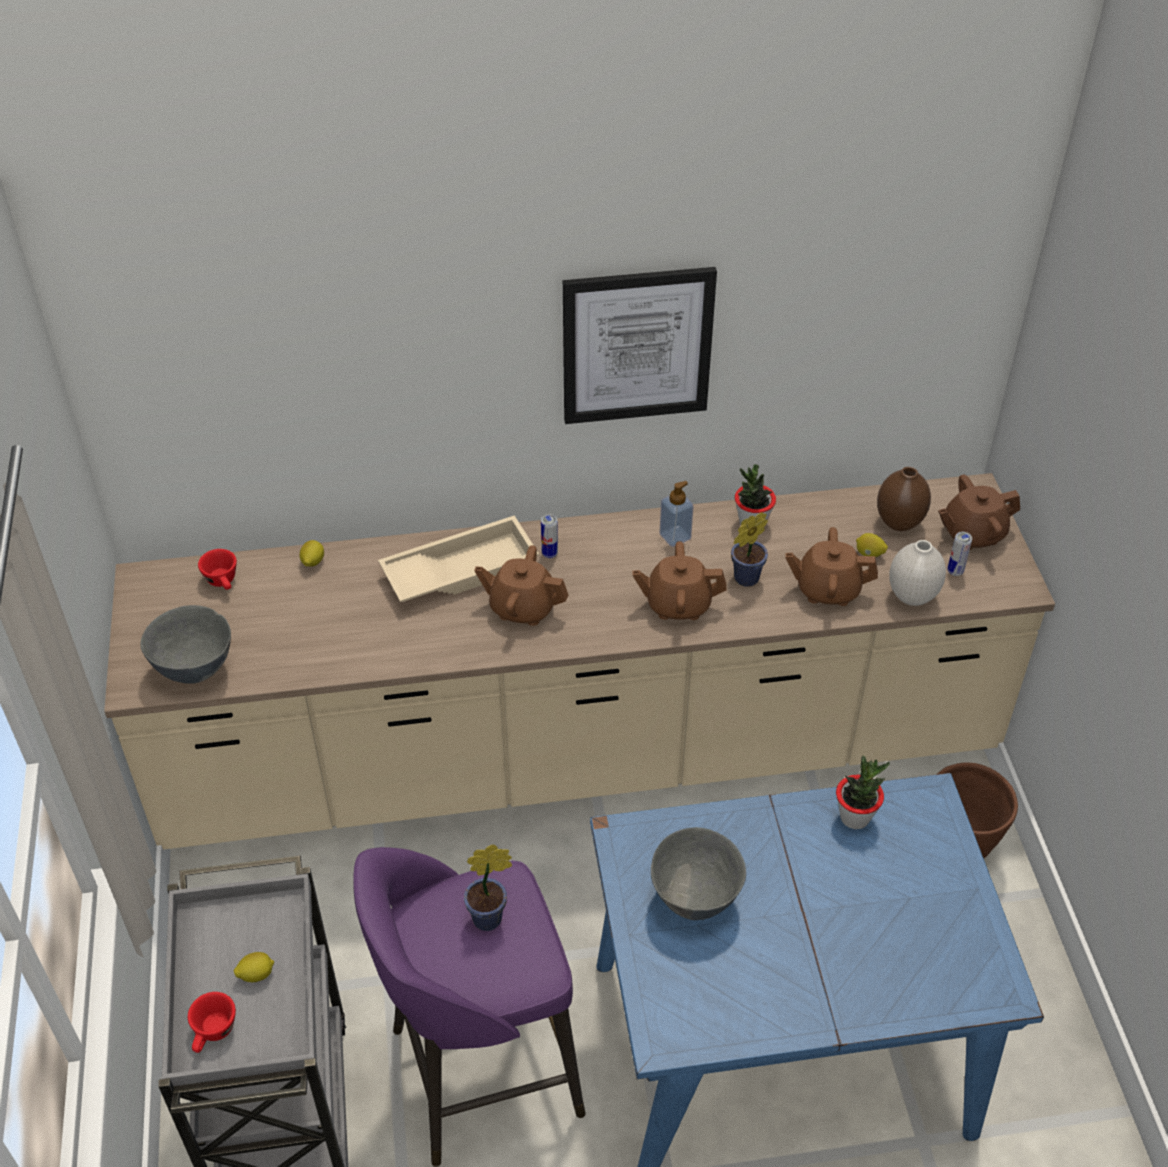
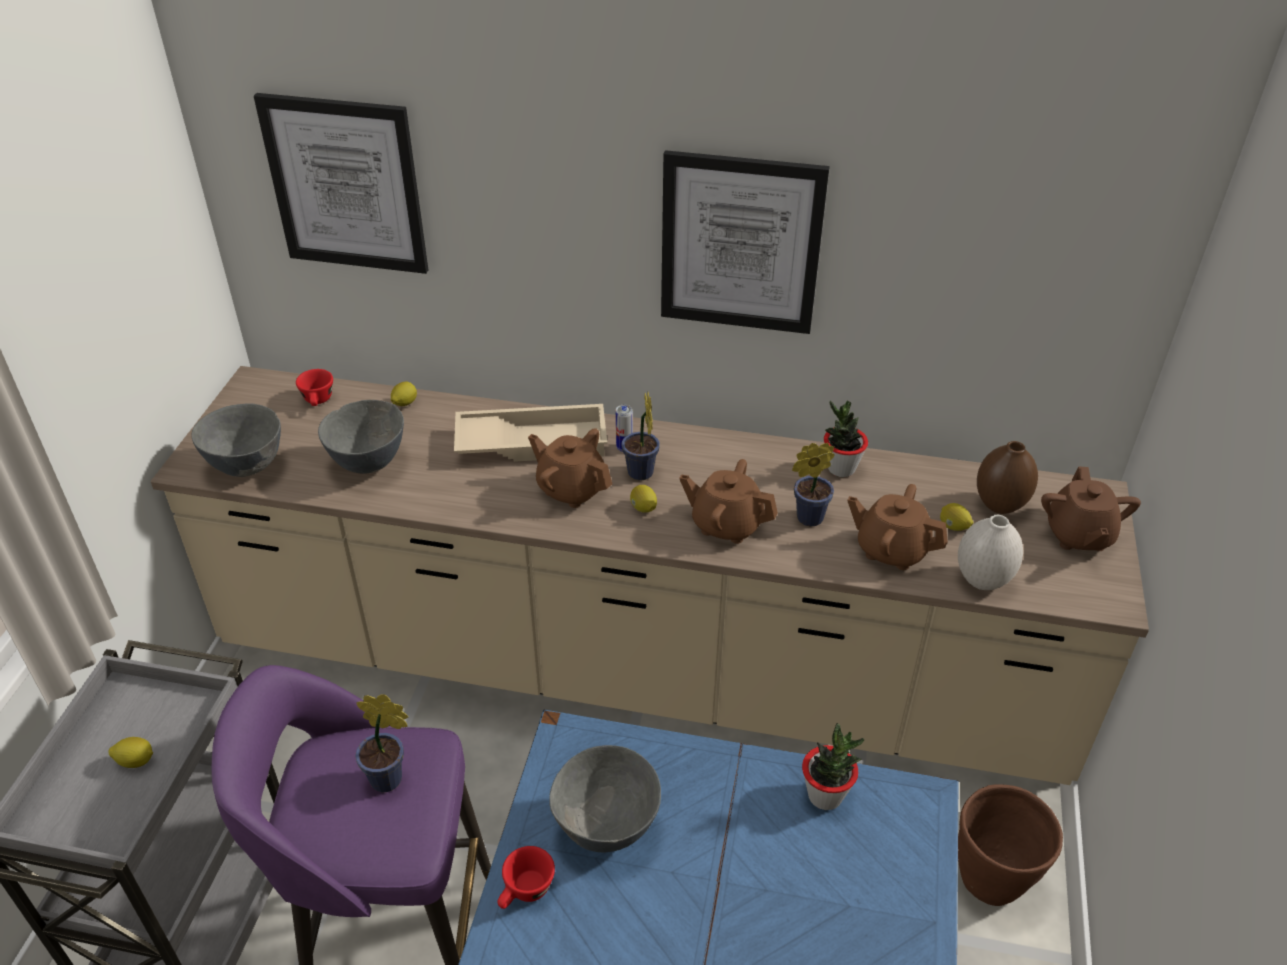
camera: 20 degrees right, 5 degrees down
(213, 1033) = (62, 805): red cup -> red cup (525, 892)
(235, 368) = (346, 185): none -> picture
(314, 634) = (368, 464): none -> grey bowl
(578, 576) = (640, 475): none -> potted plant
(597, 609) = (643, 508): none -> lemon
(675, 536) = (756, 462): soap dispenser -> none
(955, 571) = (1043, 567): can -> none
(972, 534) = (1078, 535): brown teapot -> brown teapot turned 90 degrees counterclockwise

